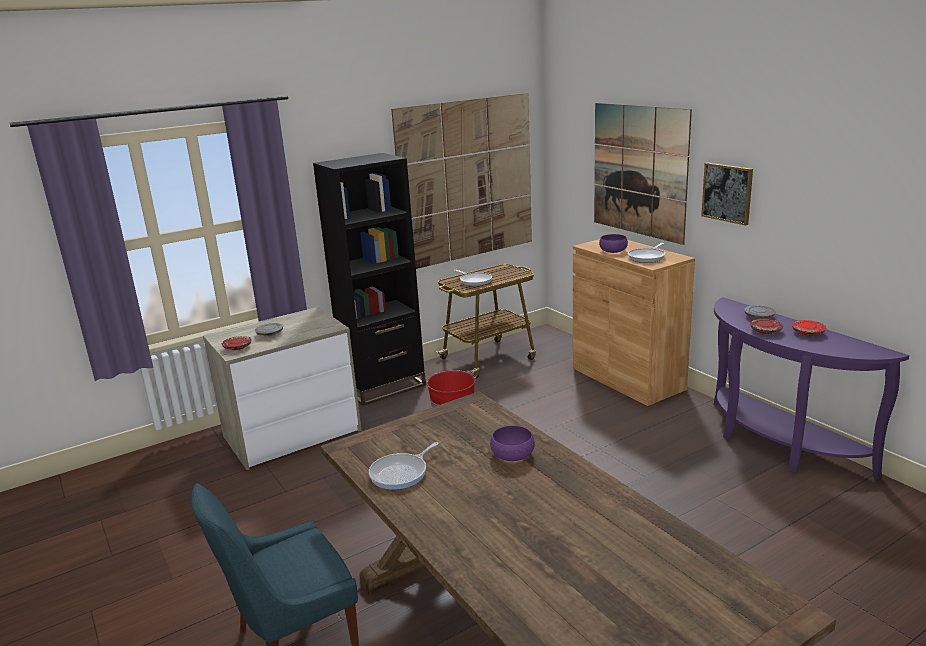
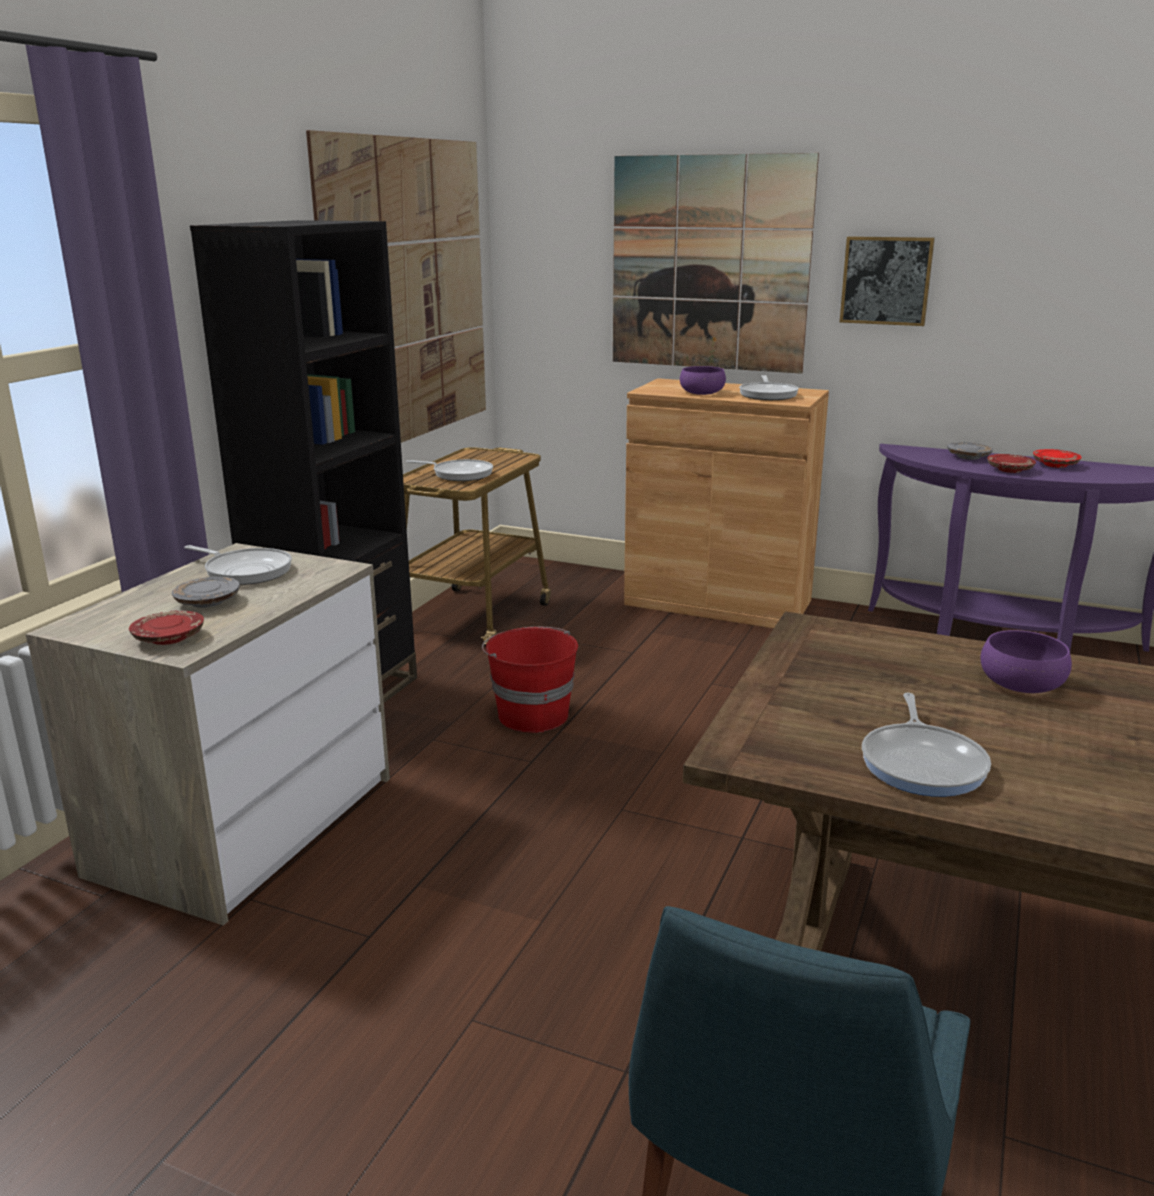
camera: 35 degrees left, 0 degrees up
(301, 322) = (245, 571): none -> frying pan

